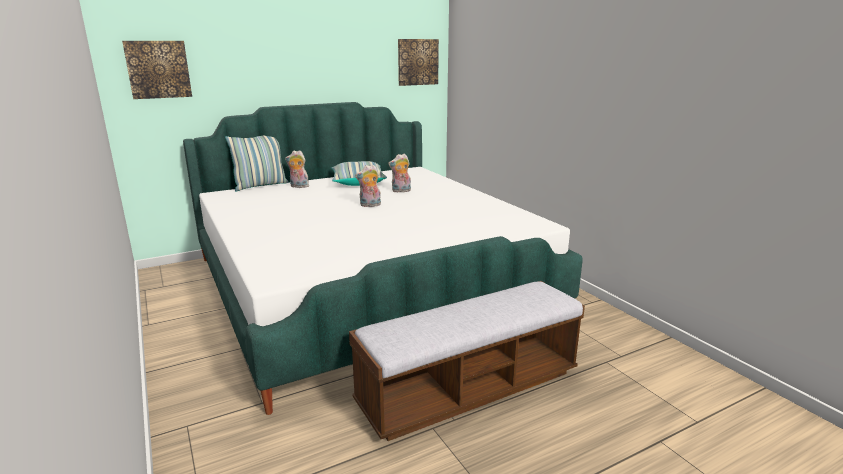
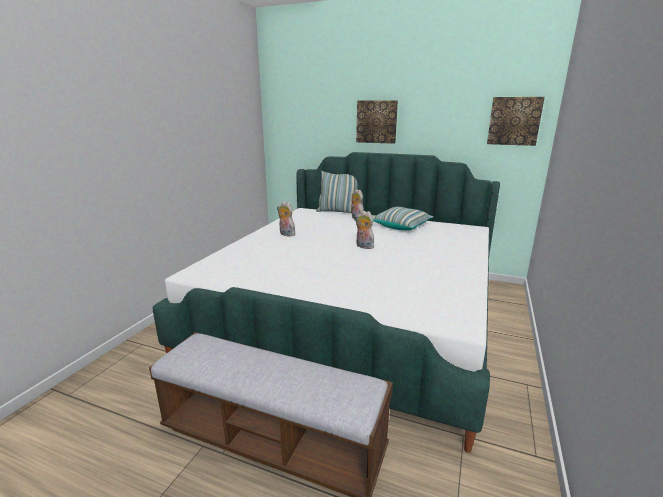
camera: 50 degrees right, 0 degrees up
(158, 69) = (294, 120): picture -> picture (376, 121)
(401, 191) = (415, 243): plush toy -> plush toy (286, 234)

